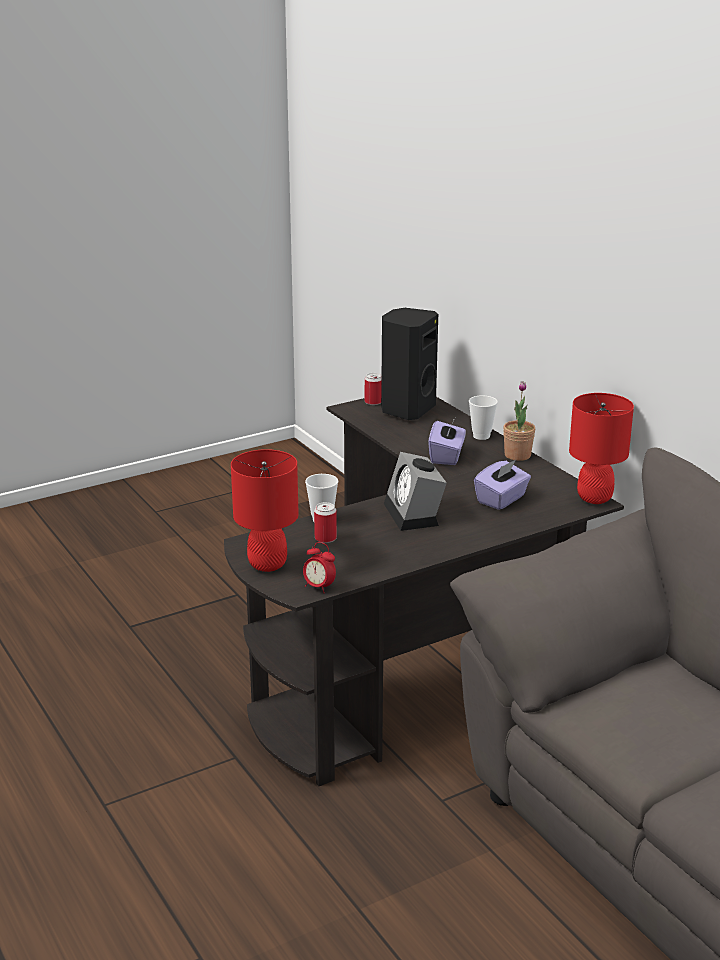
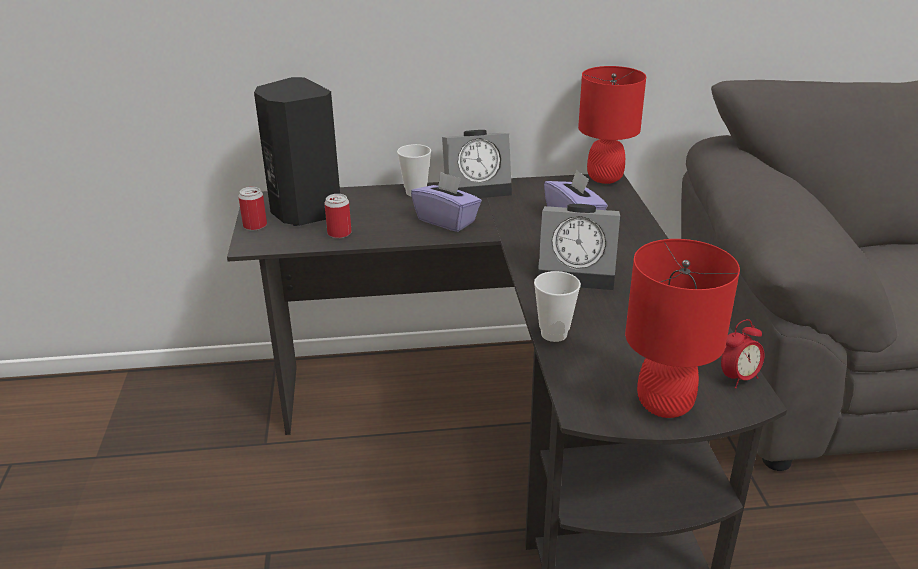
camera: 65 degrees left, 5 degrees up
(325, 538) = (606, 343): can -> can (339, 233)
(517, 455) = (478, 187): potted plant -> alarm clock

